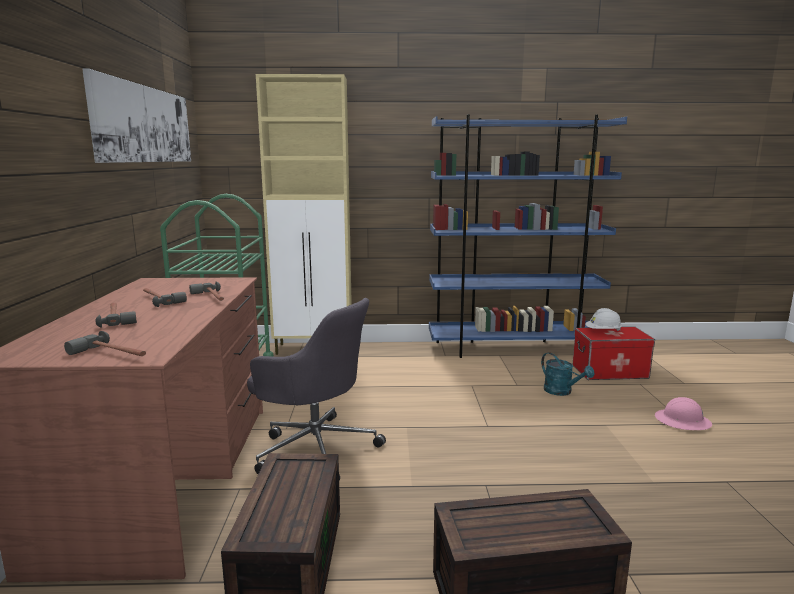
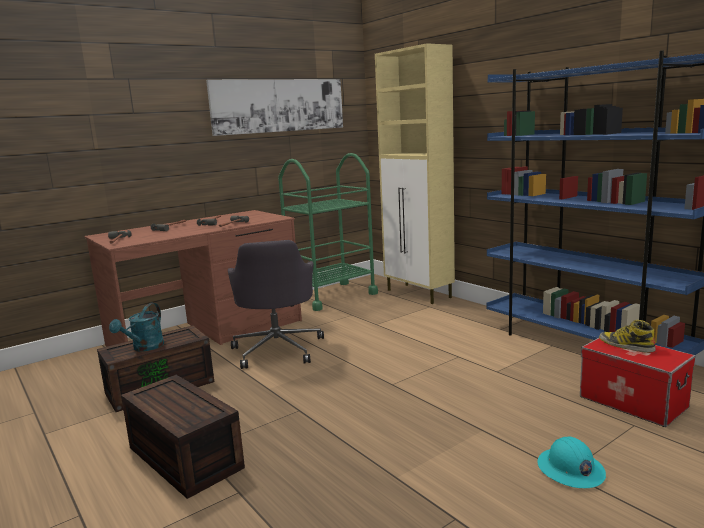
camera: 55 degrees right, 0 degrees up
(562, 392) = (521, 393): turquoise watering can -> turquoise watering can (144, 348)
(603, 332) = (626, 345): white hard hat -> boot
(682, 421) = (570, 470): pink hard hat -> turquoise hard hat

